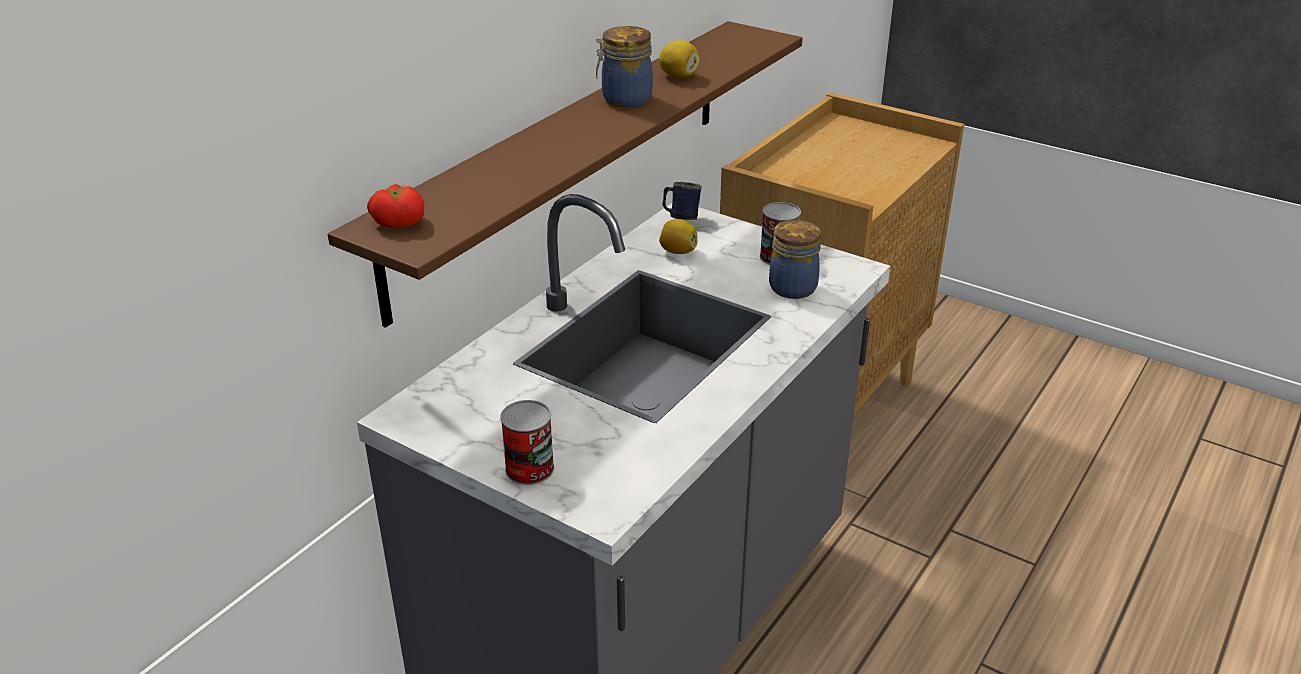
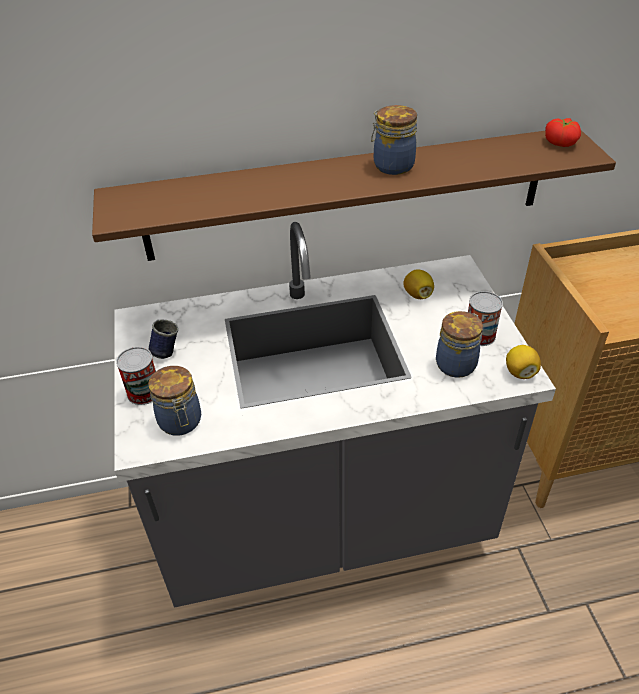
camera: 45 degrees right, 10 degrees up
(400, 221) = (132, 198): tomato -> tomato (561, 142)
(615, 468) = (181, 422): none -> jar
(679, 76) = (459, 161): lemon -> lemon (520, 372)
(680, 218) = (454, 270): blue mug -> blue mug (165, 349)

